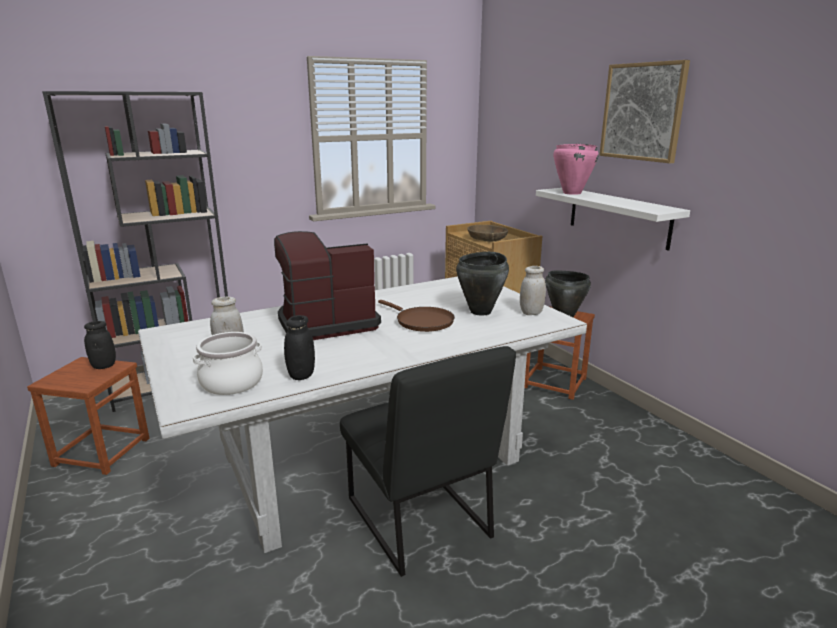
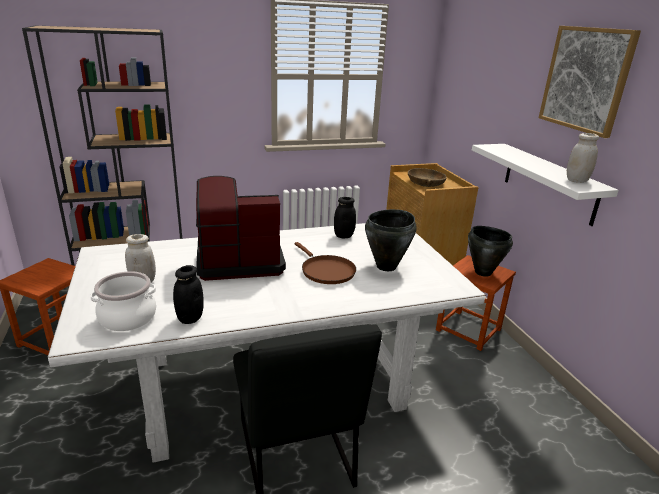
camera: 10 degrees right, 5 degrees up
(104, 366) = (62, 270): black jar -> black jar (343, 236)
(531, 313) = (435, 274): white jar -> white jar (577, 181)
(571, 193) = (505, 152): pink cooking pot -> none

